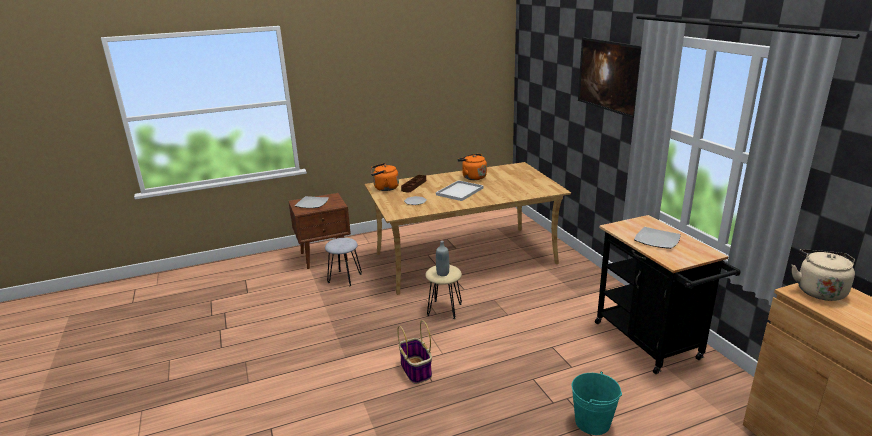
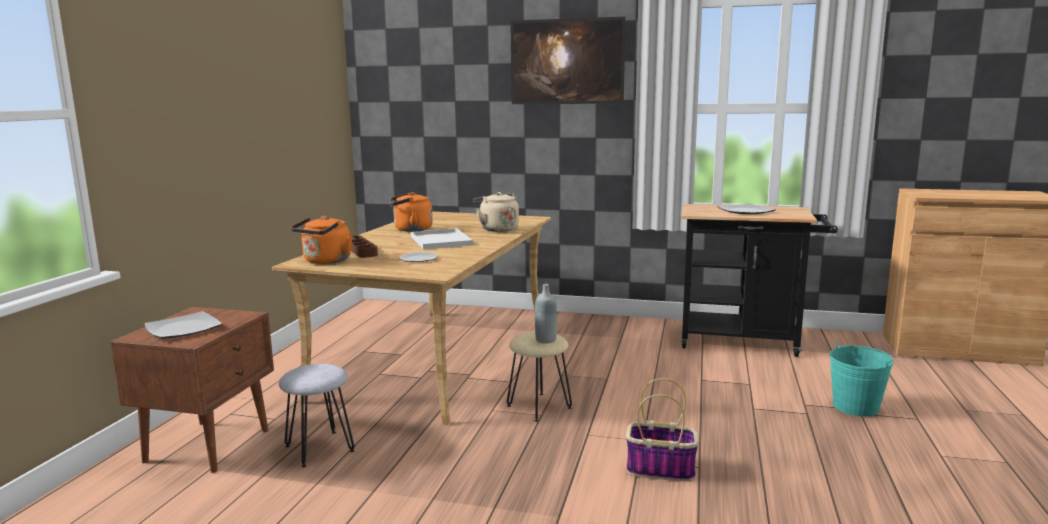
camera: 55 degrees left, 10 degrees down
(819, 290) = (928, 192): beige kettle -> beige kettle (497, 229)

